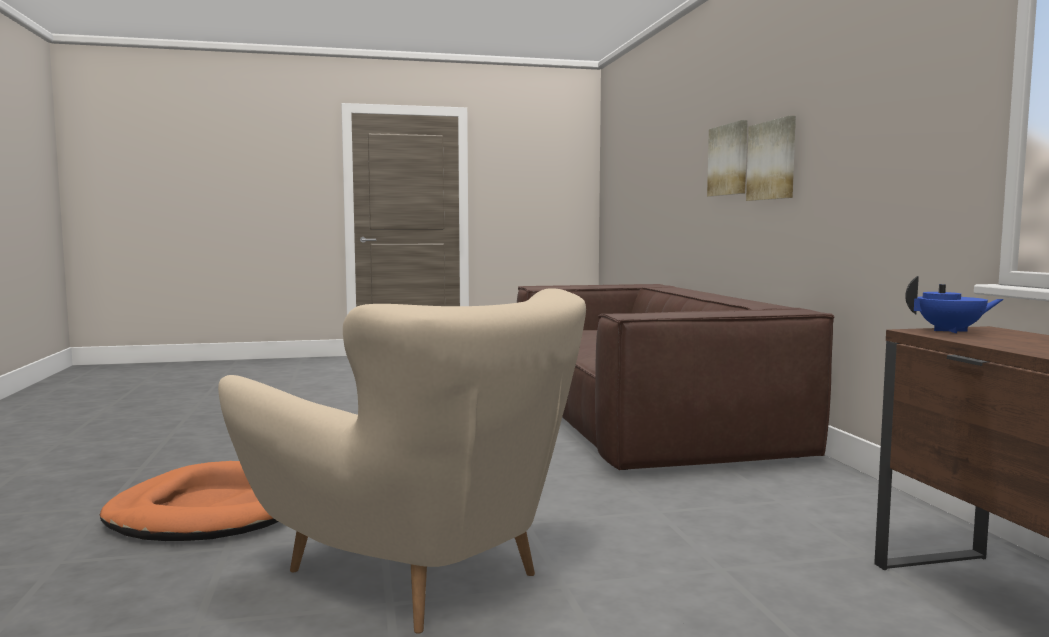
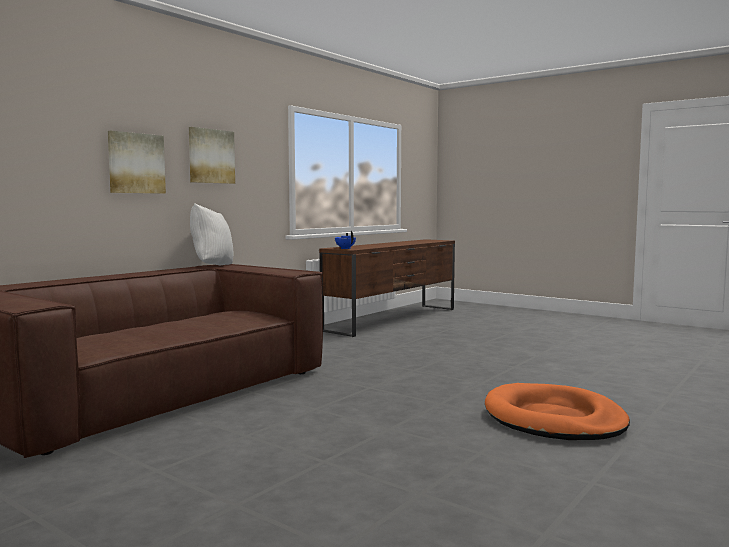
camera: 130 degrees left, 0 degrees up
(418, 574) = (490, 369): beige armchair -> none
(729, 160) = (66, 152): picture -> picture (211, 156)
(794, 310) = (211, 266): none -> white pillow

